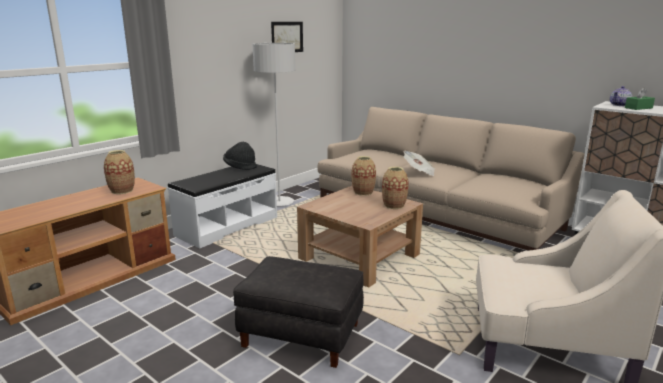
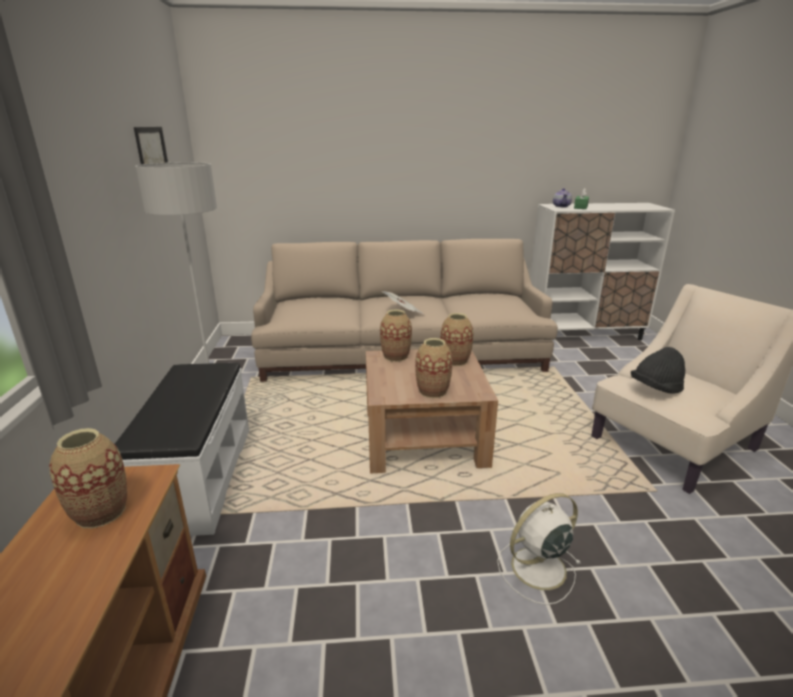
camera: 45 degrees left, 5 degrees up
(240, 167) = (183, 377): black hat -> black hat (655, 389)
(300, 335) = (536, 569): black ottoman -> white fan
(343, 213) = (432, 391): none -> vase

